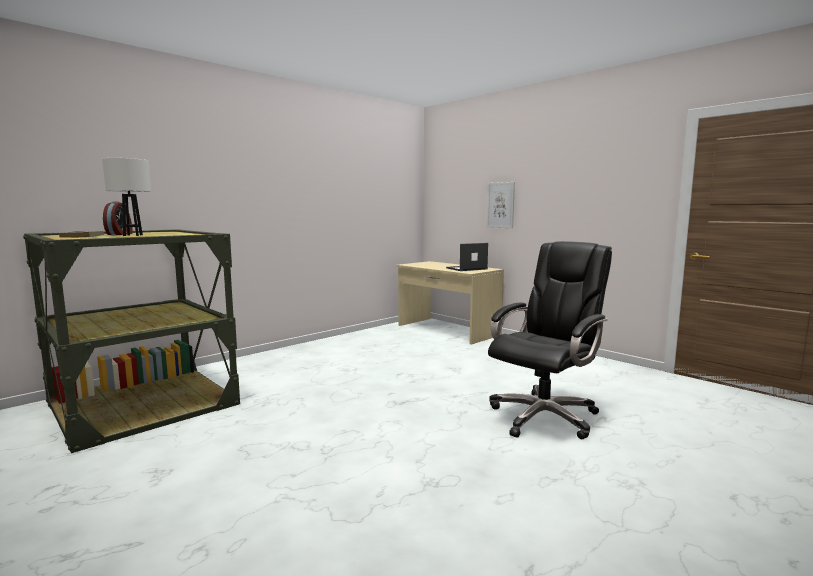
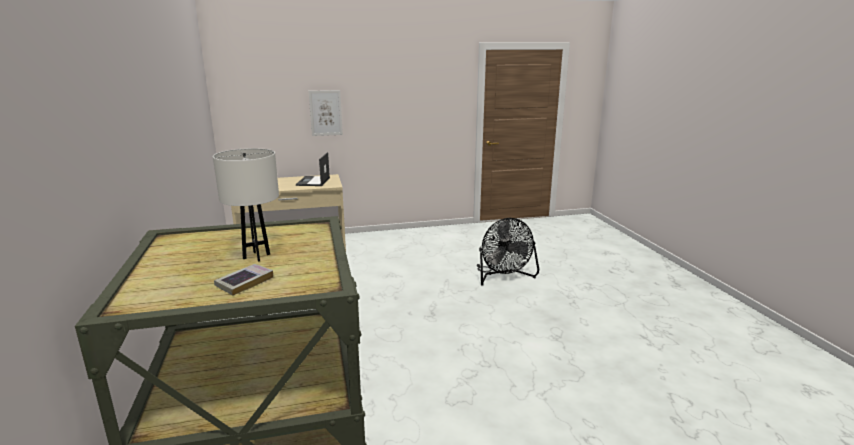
camera: 60 degrees left, 10 degrees up
(120, 234) = (198, 263): alarm clock -> none
(544, 416) = (501, 276): black office chair -> black fan

